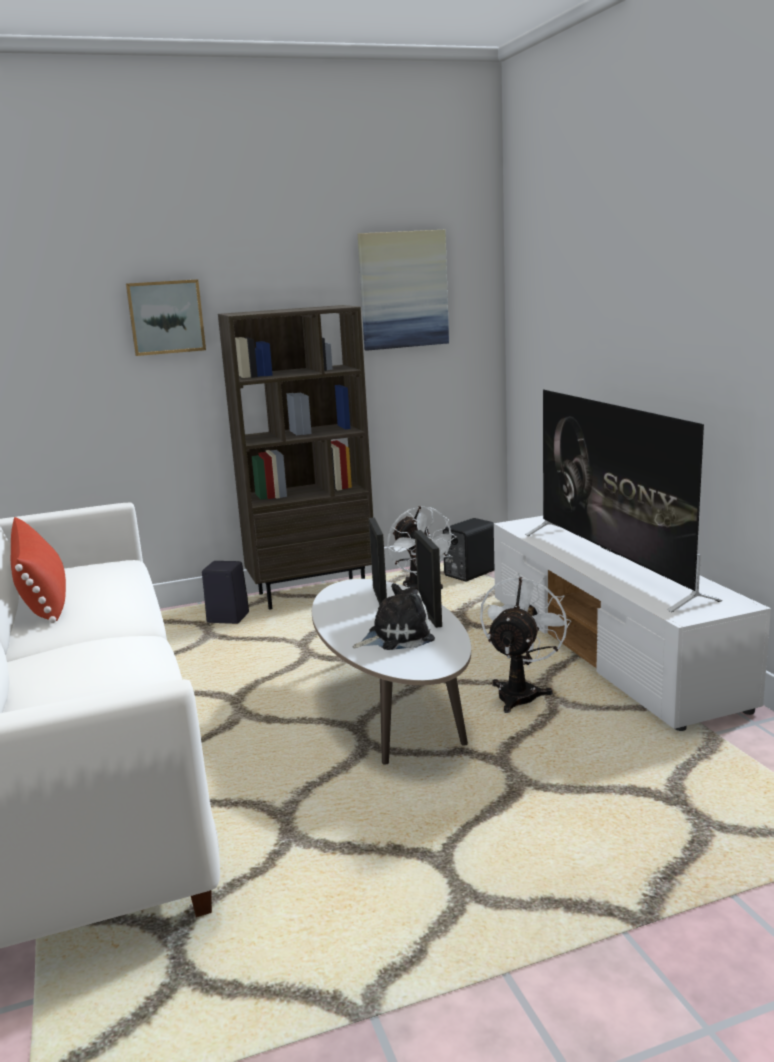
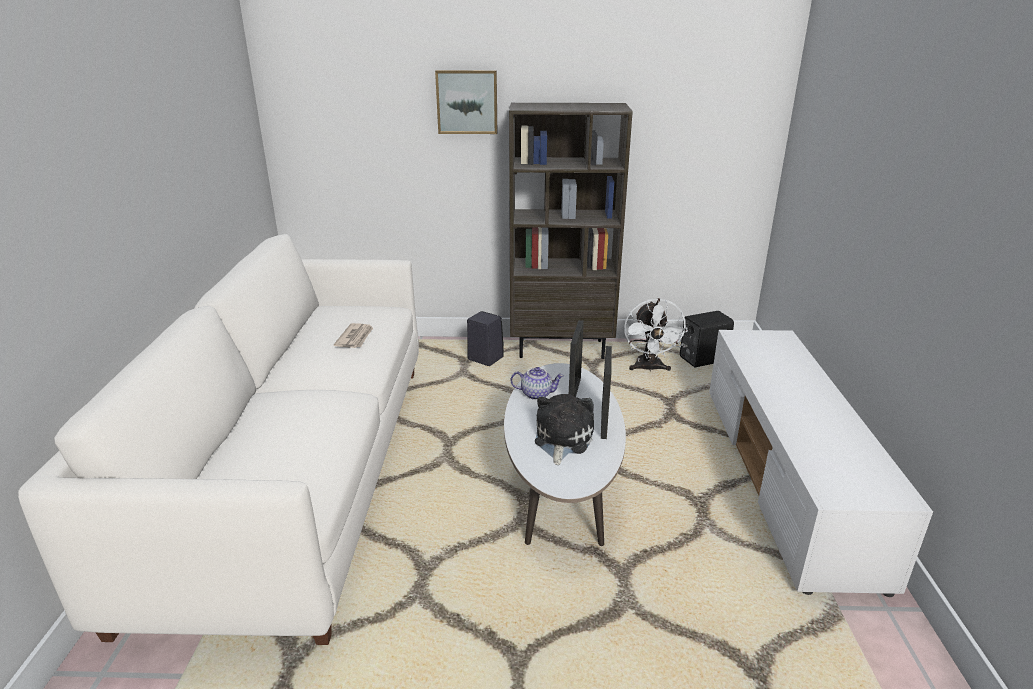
camera: 20 degrees right, 10 degrees up
(43, 598) = (314, 336): red pillow -> none
(100, 589) = (355, 338): none -> newspaper
(341, 608) = (537, 394): none -> teapot
(396, 637) = (562, 440): plush toy -> plush toy turned 75 degrees counterclockwise
(403, 290) = (687, 92): picture -> none
(520, 692) = (679, 503): white fan -> none
(612, 564) = (800, 409): television -> none

